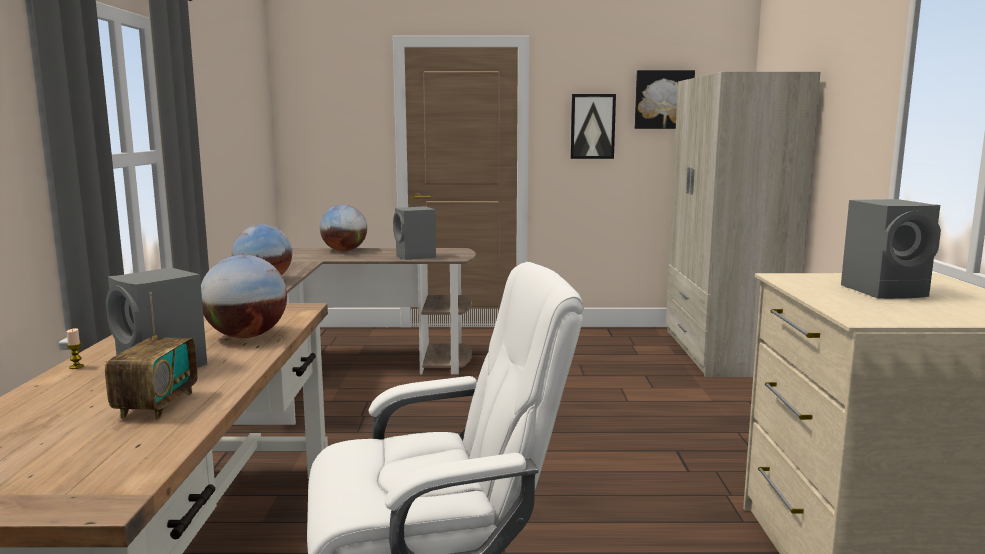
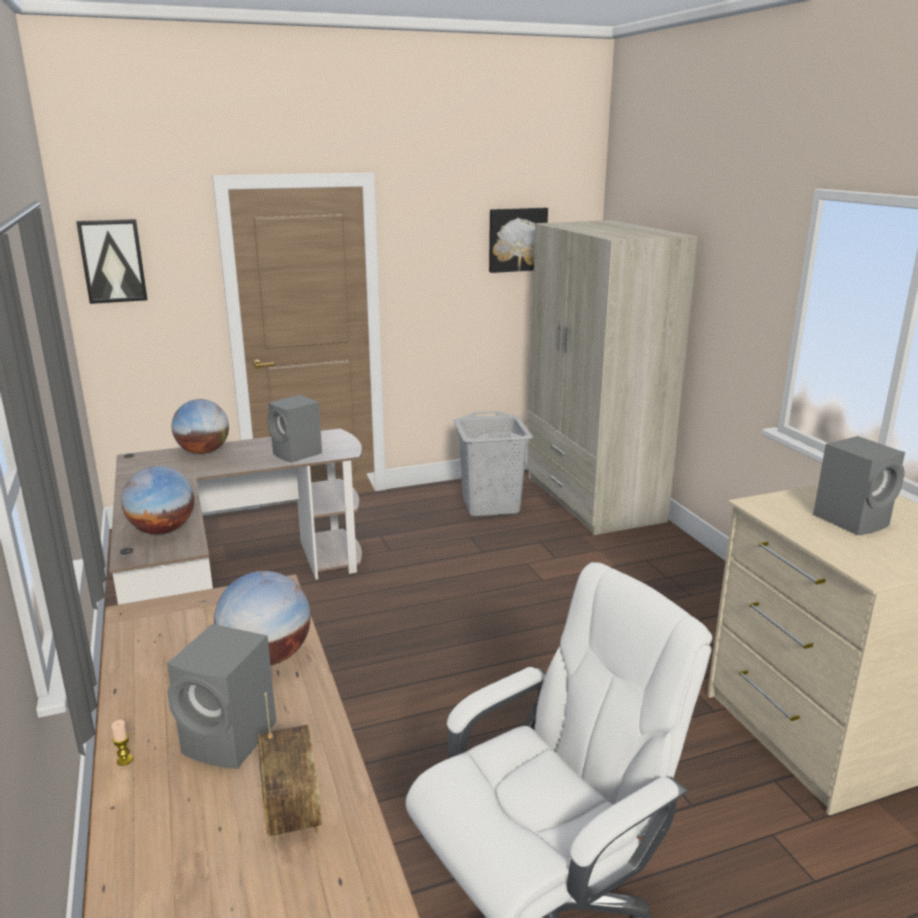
camera: 20 degrees left, 10 degrees up
(592, 126) = (446, 272): picture -> picture (112, 261)
(615, 346) = (490, 505): none -> grey laundry basket

